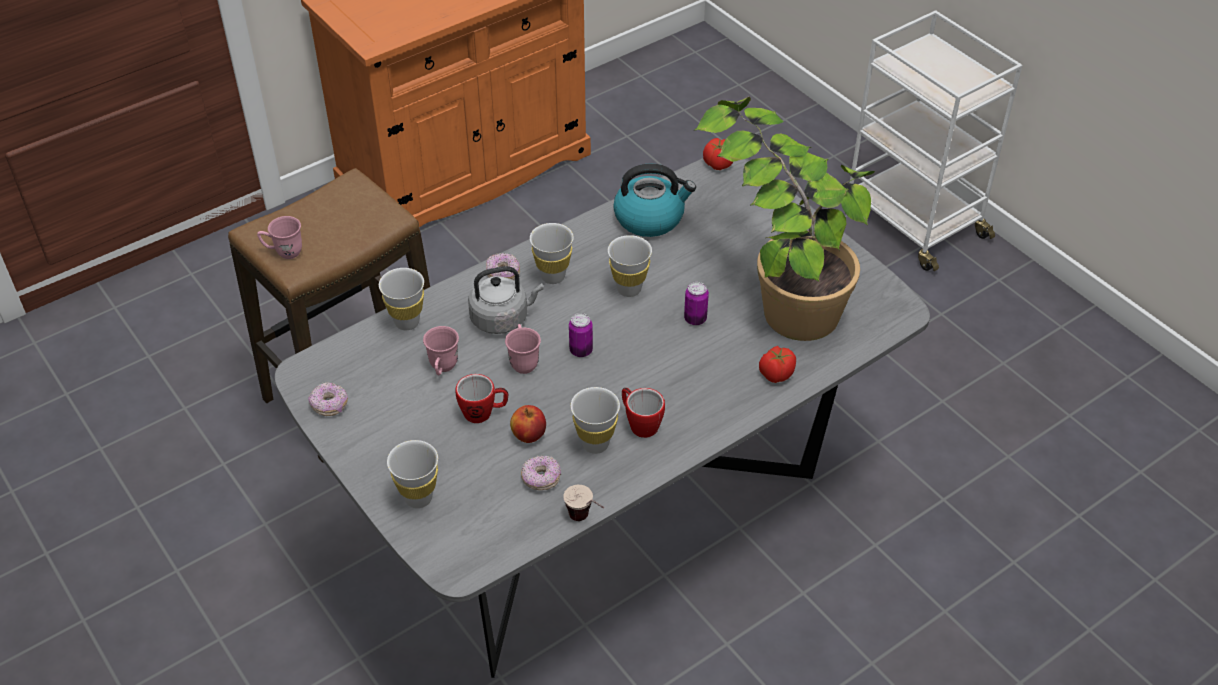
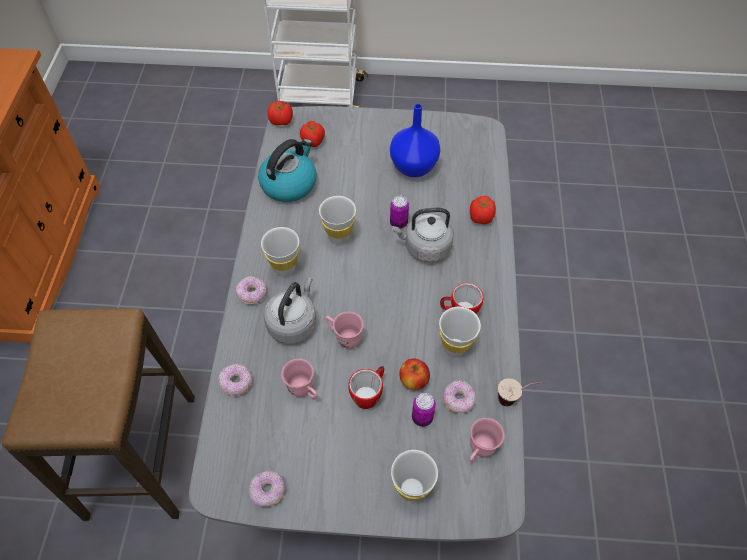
camera: 50 degrees left, 10 degrees up
(283, 252) = (73, 418): pink mug -> pink mug (479, 451)
(407, 322) = (236, 383): white cup -> donut
(581, 351) = (367, 299): can -> can (422, 417)
(688, 355) = (425, 247): none -> grey kettle
(721, 200) = (313, 141): none -> tomato
(779, 289) = (414, 167): potted plant -> blue vase

